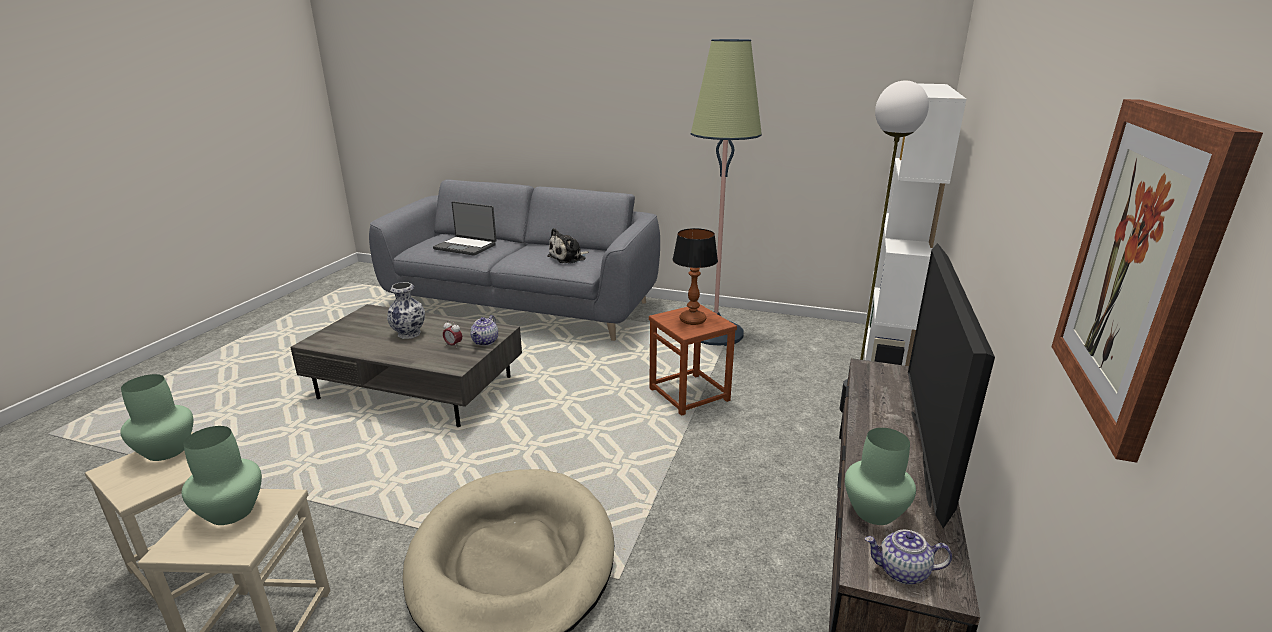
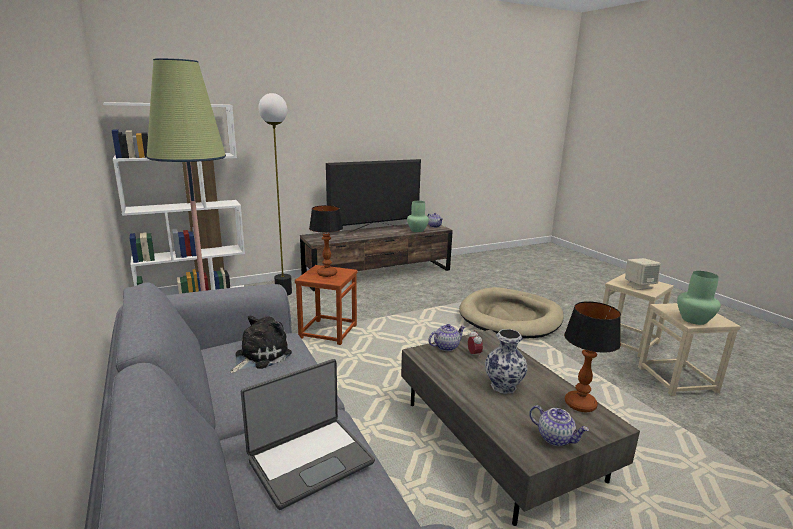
camera: 135 degrees left, 5 degrees down
(231, 512) = (639, 286): green vase -> beige speaker
(340, 345) = (580, 404): none -> table lamp
(355, 321) = (555, 438): none -> teapot
(466, 246) = (310, 460): laptop -> laptop turned 75 degrees clockwise
(569, 258) = (260, 356): plush toy -> plush toy turned 60 degrees counterclockwise
(1139, 268) = (450, 117): picture -> none

